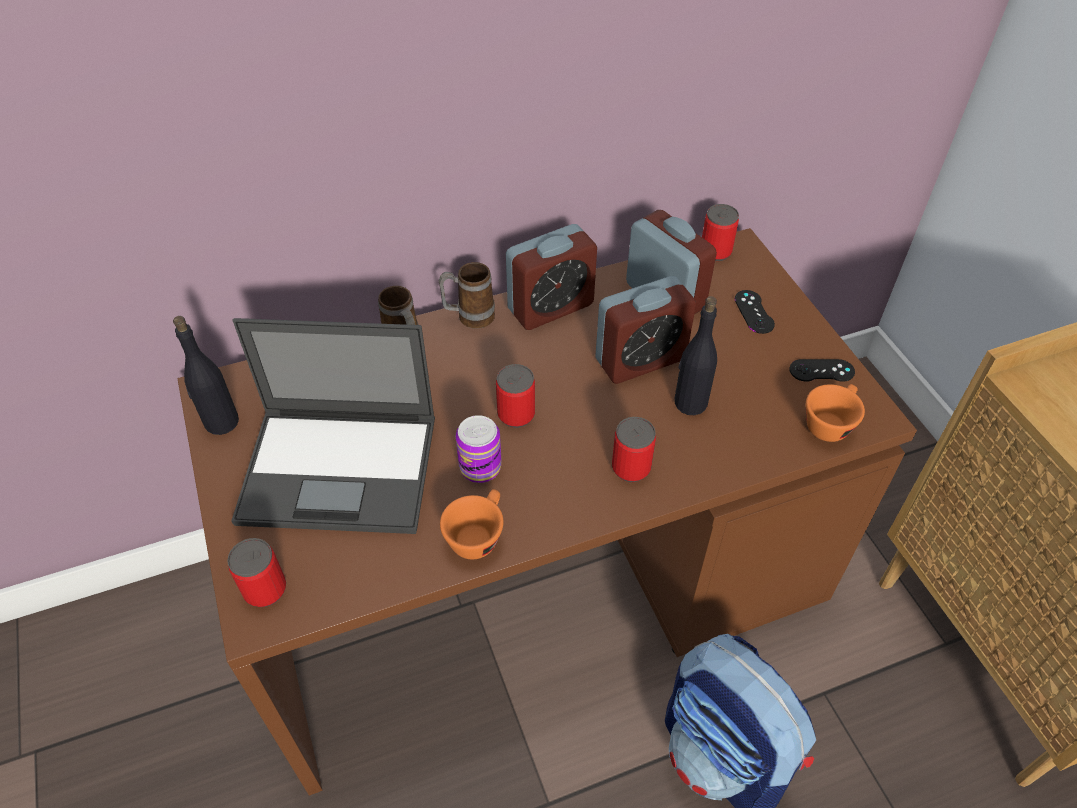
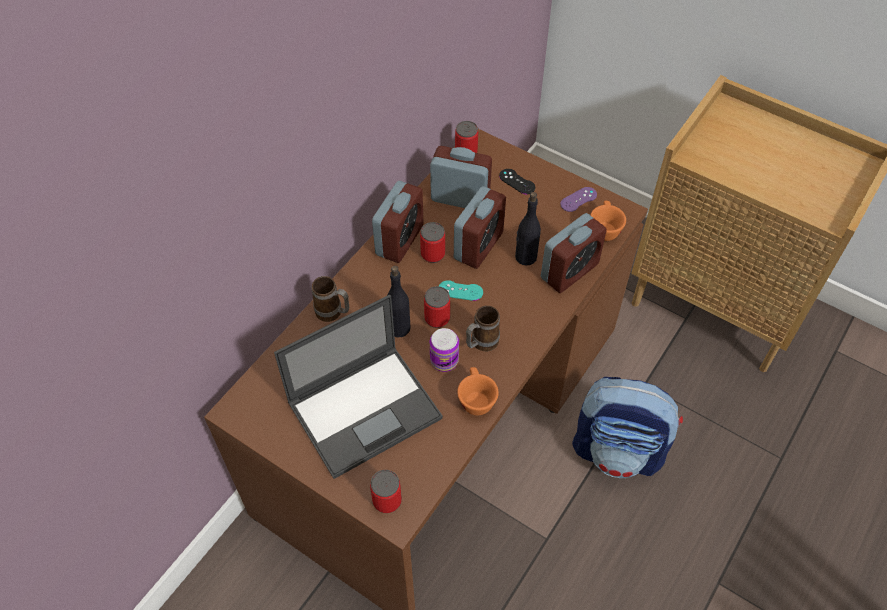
camera: 35 degrees left, 5 degrees up
(221, 422) = (263, 426): black bottle -> black bottle (398, 328)
(469, 317) = (356, 273): mug -> mug (481, 344)
(572, 399) = (460, 291): none -> turquoise game controller
(631, 468) = (524, 313): can -> can (432, 254)
(735, 450) = (569, 271): none -> alarm clock
(821, 371) = (578, 199): black game controller -> purple game controller

